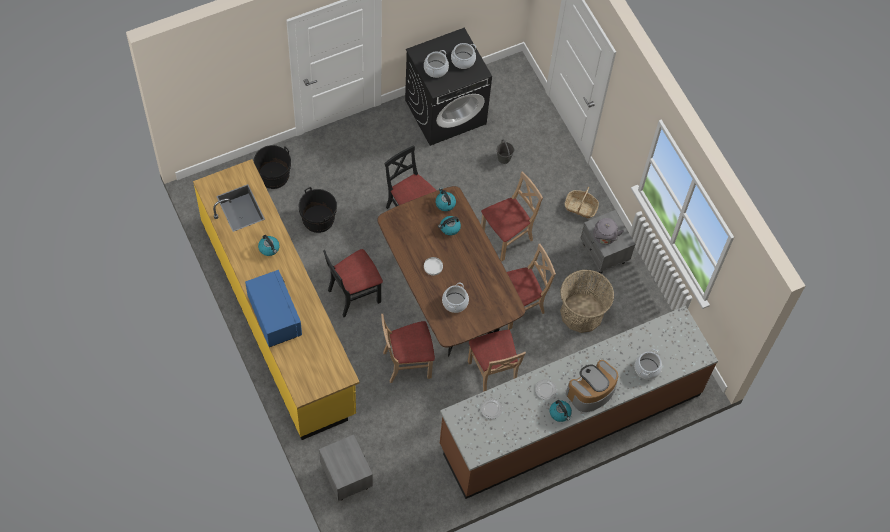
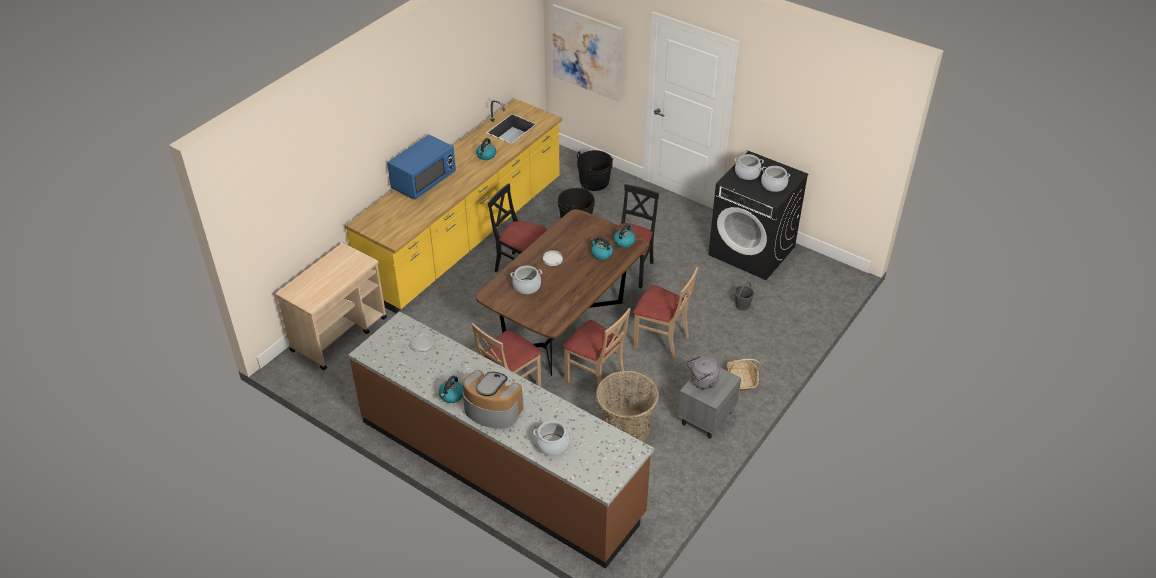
camera: 65 degrees right, 20 degrees down
(218, 90) = (587, 52): none -> picture
(346, 476) = (340, 334): grey nightstand -> beige cart
(407, 363) = (478, 327): beige chair -> none

